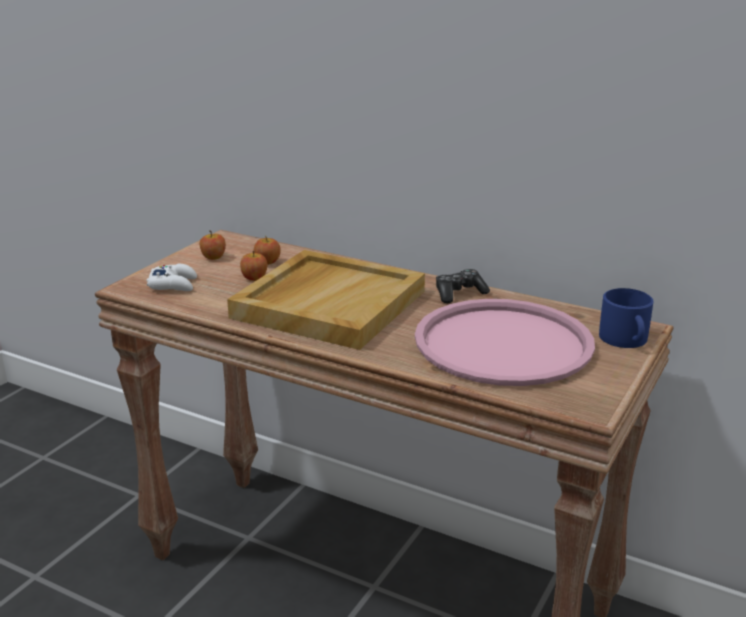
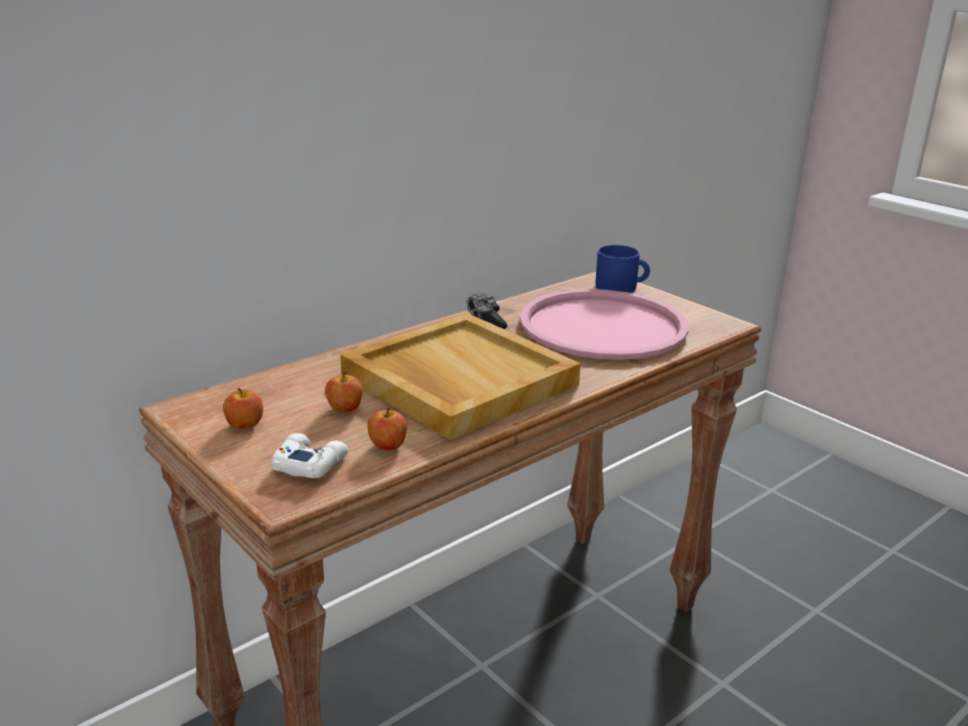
camera: 70 degrees left, 0 degrees up
(267, 262) = (303, 393): apple -> apple (387, 445)

